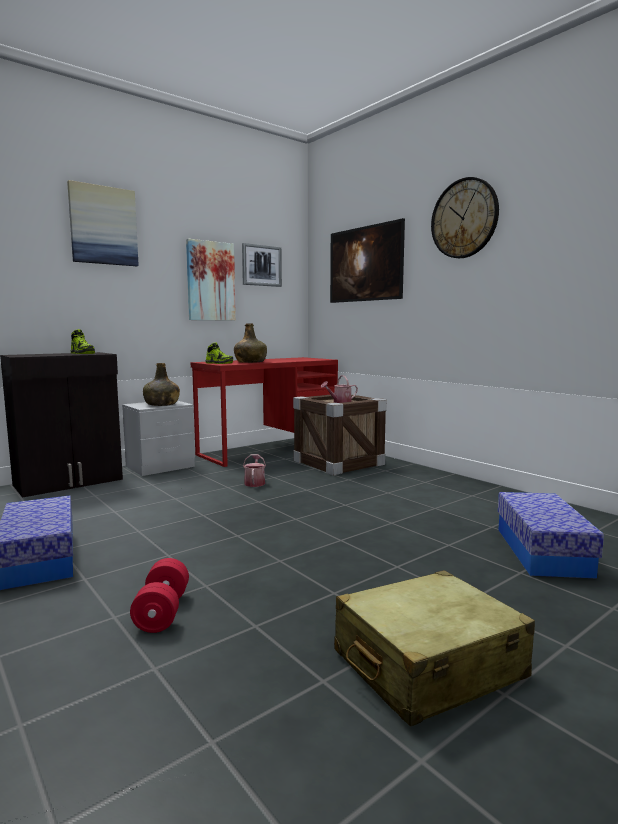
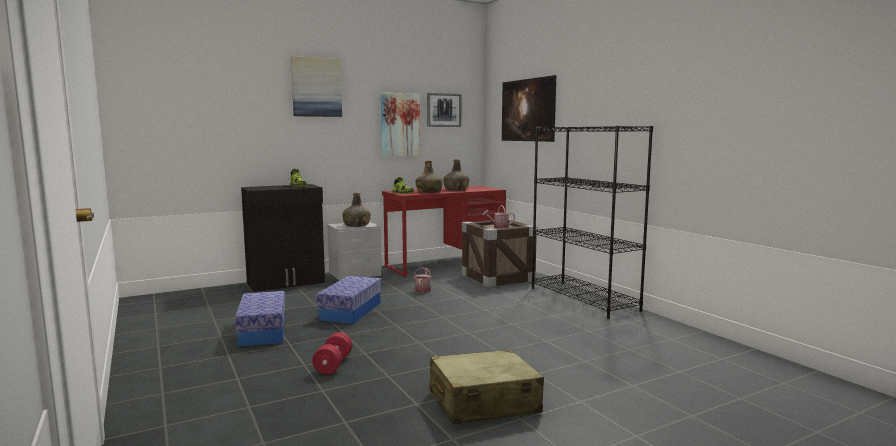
camera: 10 degrees right, 0 degrees up
(280, 360) = (456, 190): none -> green bottle
(454, 484) = (584, 299): none -> black bookcase
(464, 218) = (598, 80): wall clock -> none
(542, 551) = (613, 349): storage box -> storage box (351, 311)

